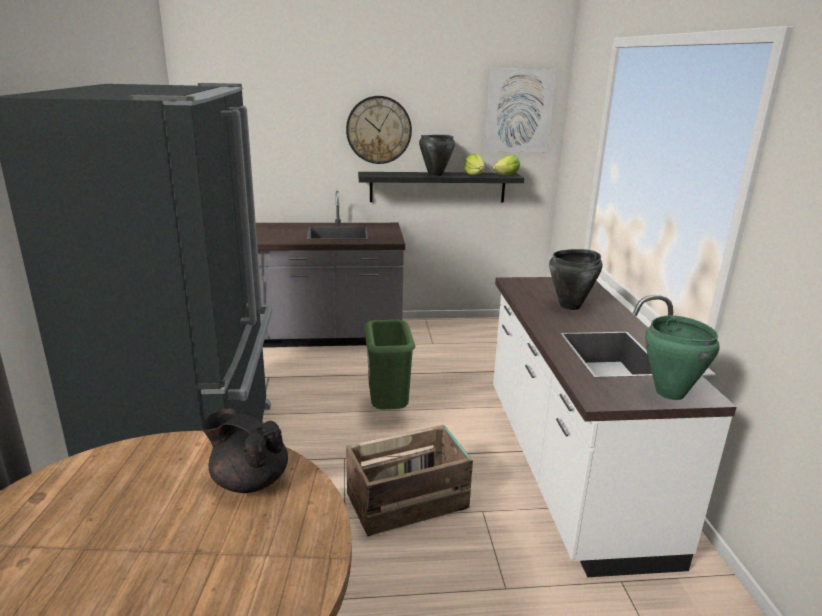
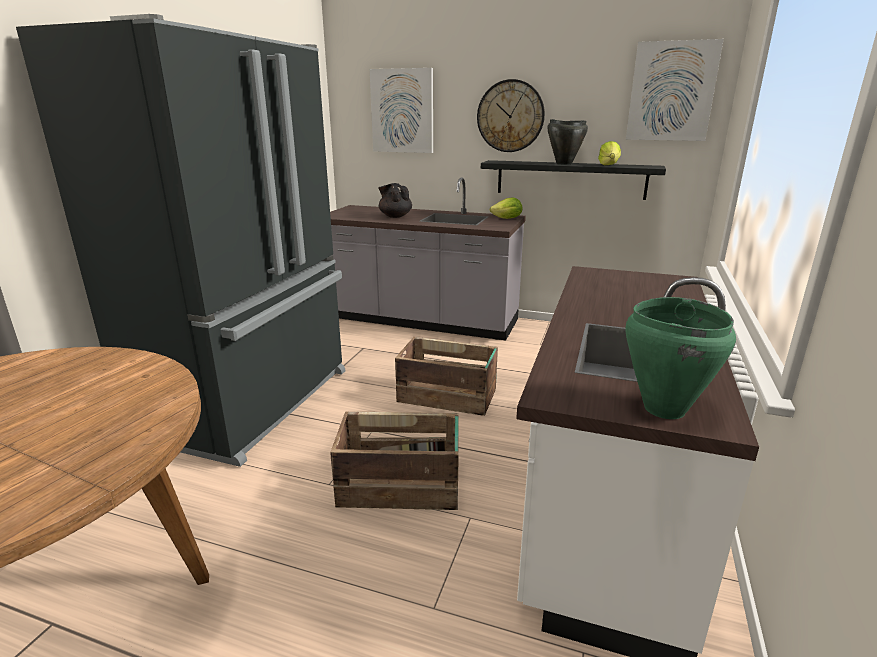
camera: 25 degrees right, 0 degrees up
(249, 480) = (127, 398): black teapot -> black teapot (395, 216)
(264, 124) = (402, 111): none -> picture
(388, 410) = (448, 396): green trash can -> crate
(506, 175) = (646, 166): lettuce -> lettuce (507, 219)
(570, 306) = (632, 300): black cooking pot -> none

